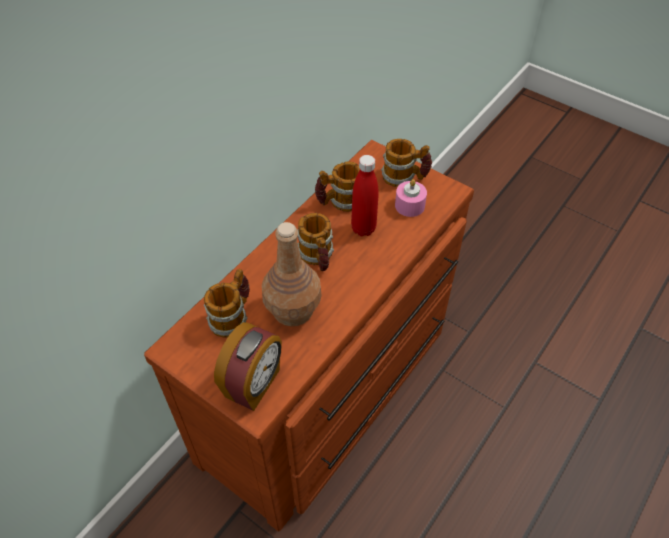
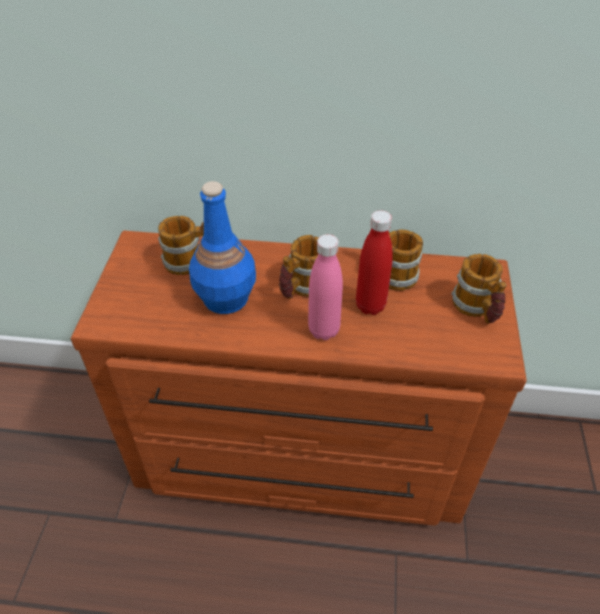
camera: 60 degrees right, 5 degrees down
(254, 384) = (125, 309): alarm clock -> none
(293, 310) = (226, 299): brown bottle -> blue bottle
(368, 265) = (323, 330): none -> pink bottle
(409, 205) = (438, 330): pink candle -> none

